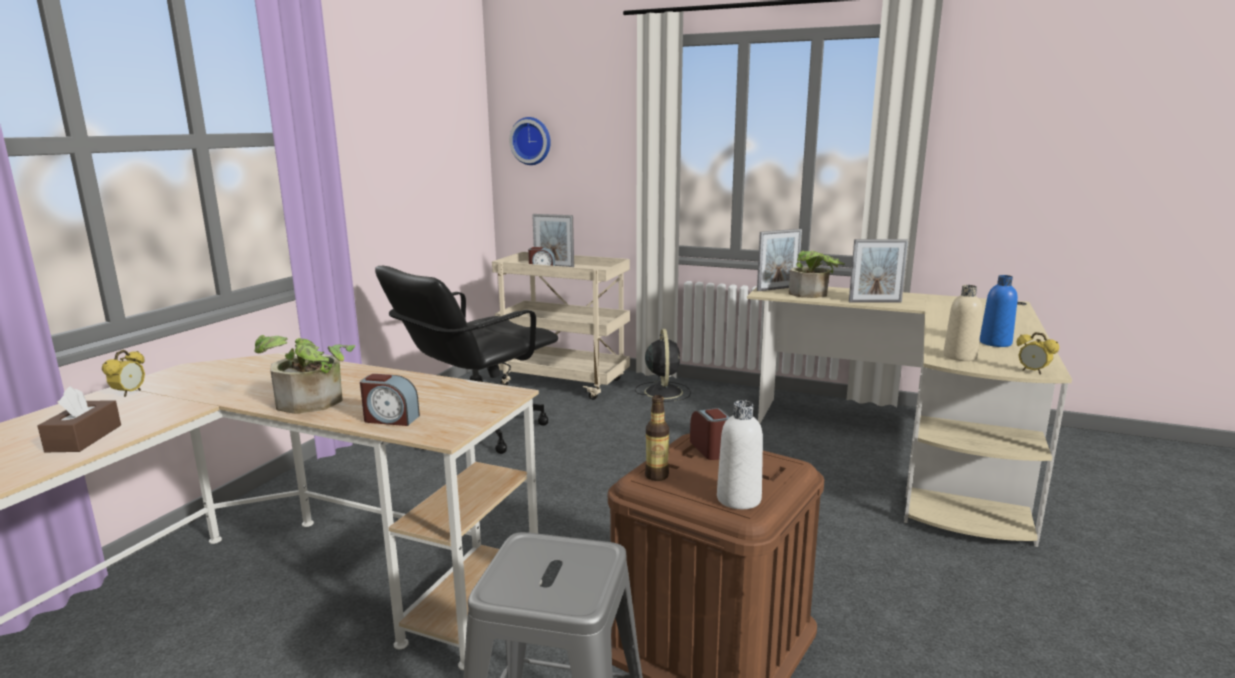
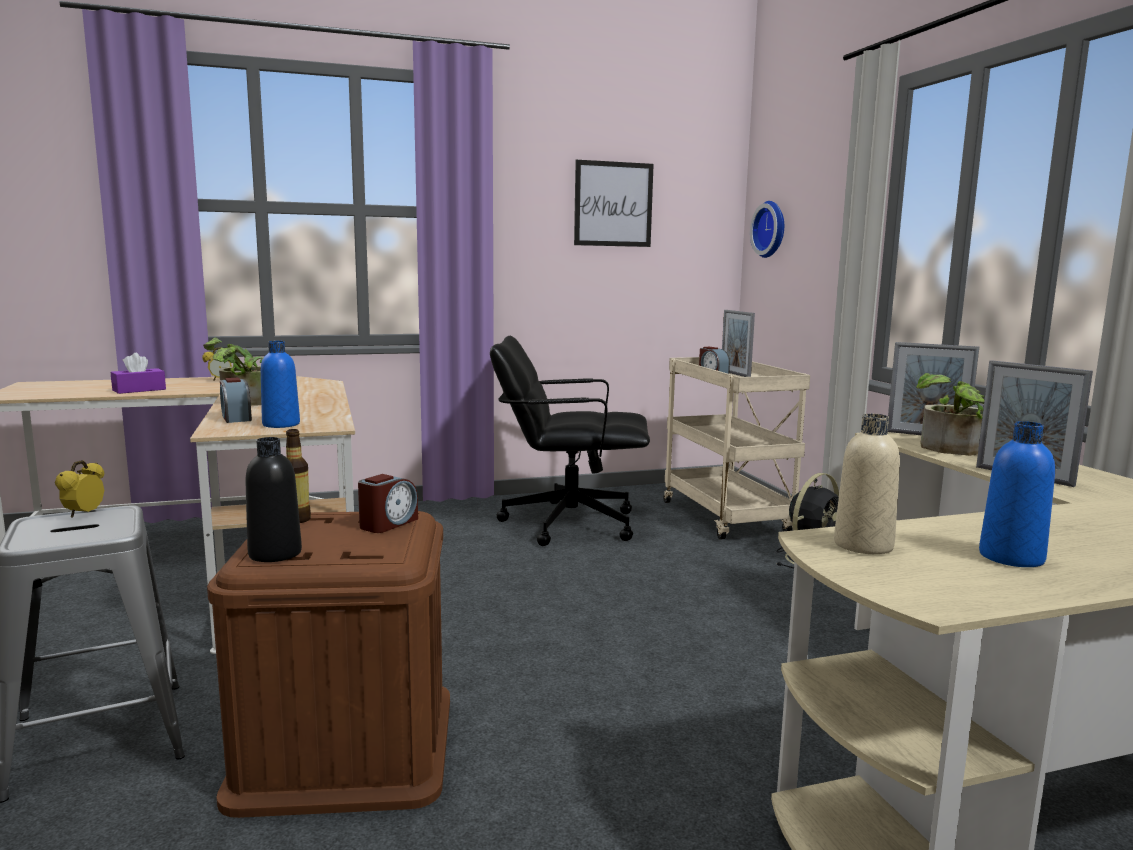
camera: 50 degrees right, 5 degrees down
(84, 438) = (139, 390): brown tissue box -> purple tissue box
(412, 121) = (613, 204): none -> picture
(463, 408) = (281, 424): none -> blue bottle
(738, 499) = (275, 554): white bottle -> black bottle
(1033, 372) = (904, 594): alarm clock -> alarm clock (84, 514)

